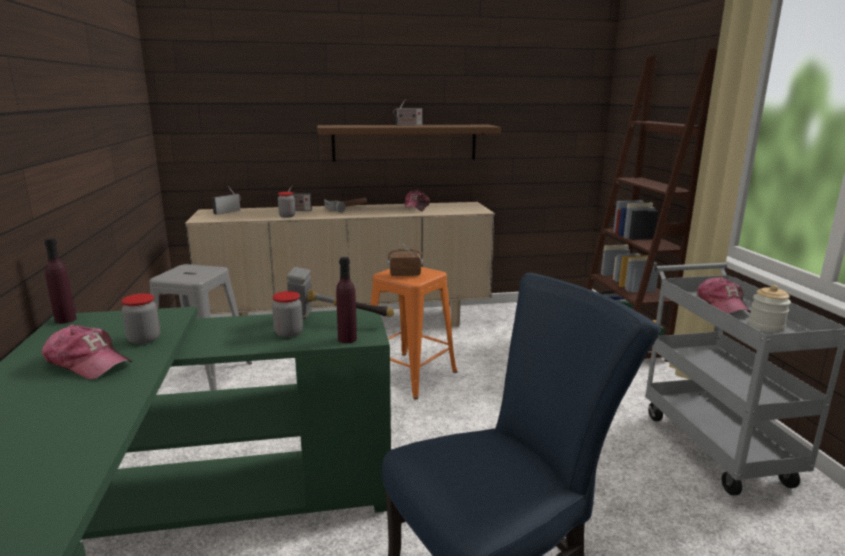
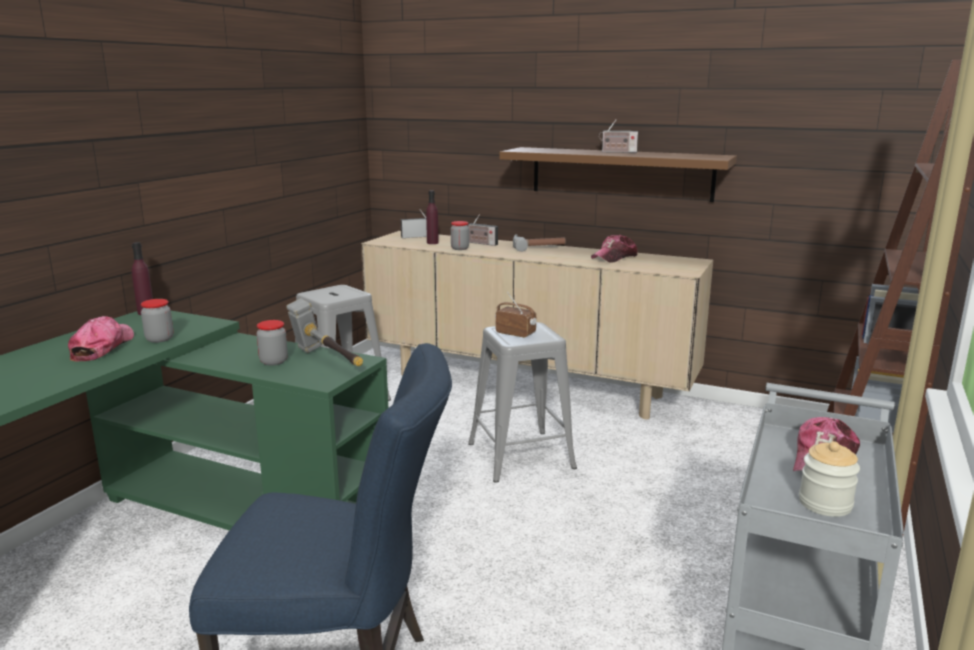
camera: 35 degrees right, 0 degrees up
(88, 363) = (102, 347): cap -> cap turned 150 degrees counterclockwise
(347, 339) = (304, 378): purple bottle -> purple bottle (432, 243)
(409, 374) = (521, 455): orange stool -> grey stool

